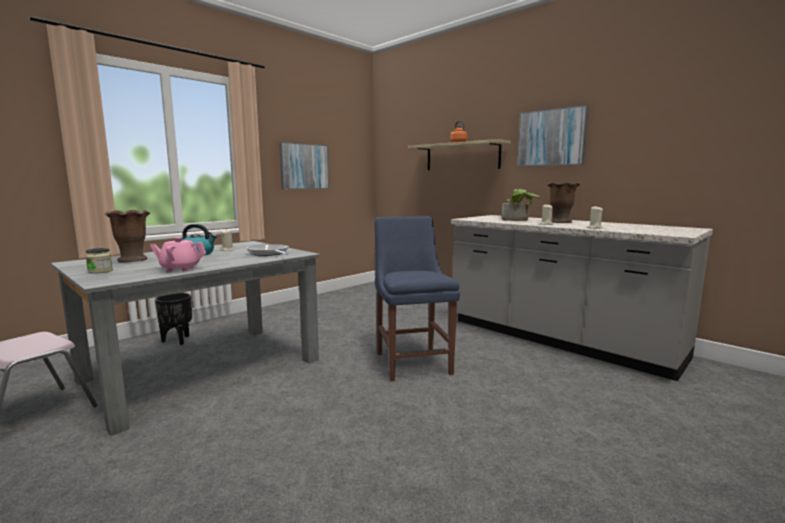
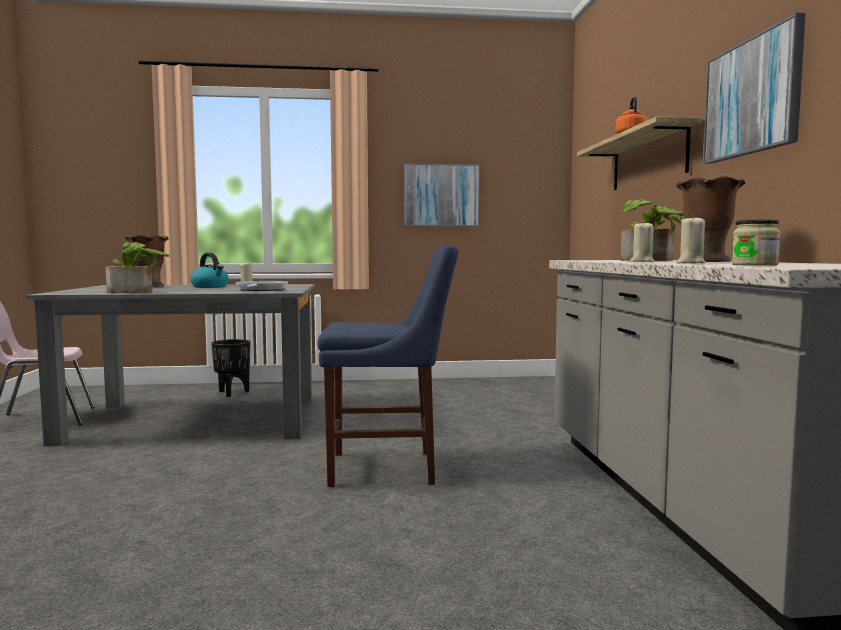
camera: 40 degrees right, 5 degrees down
(100, 271) = (91, 289): jar -> jar (754, 265)
(180, 269) = (136, 292): pink teapot -> potted plant
(412, 361) = (389, 468): blue chair -> blue chair turned 60 degrees clockwise

